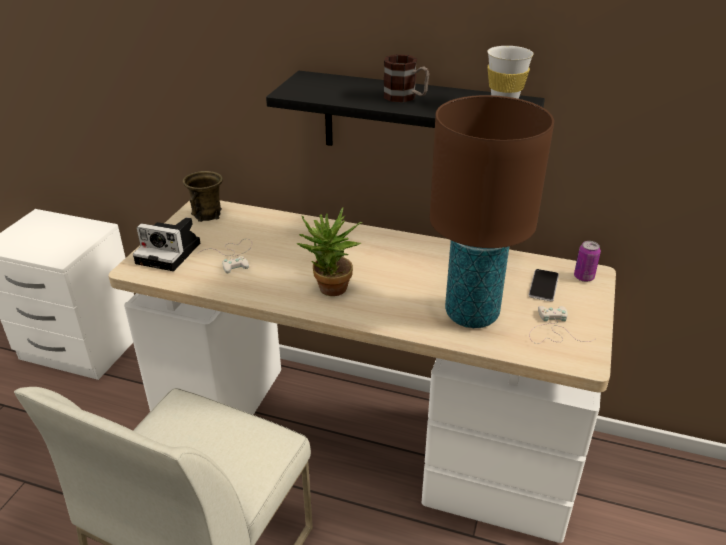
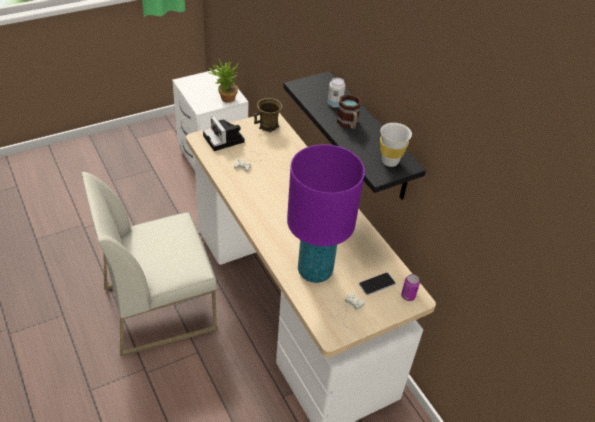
camera: 40 degrees right, 10 degrees up
(330, 291) = (267, 210): potted plant -> potted plant (225, 99)
(359, 89) = (335, 104): none -> can
(471, 314) = (315, 271): brown table lamp -> purple table lamp

